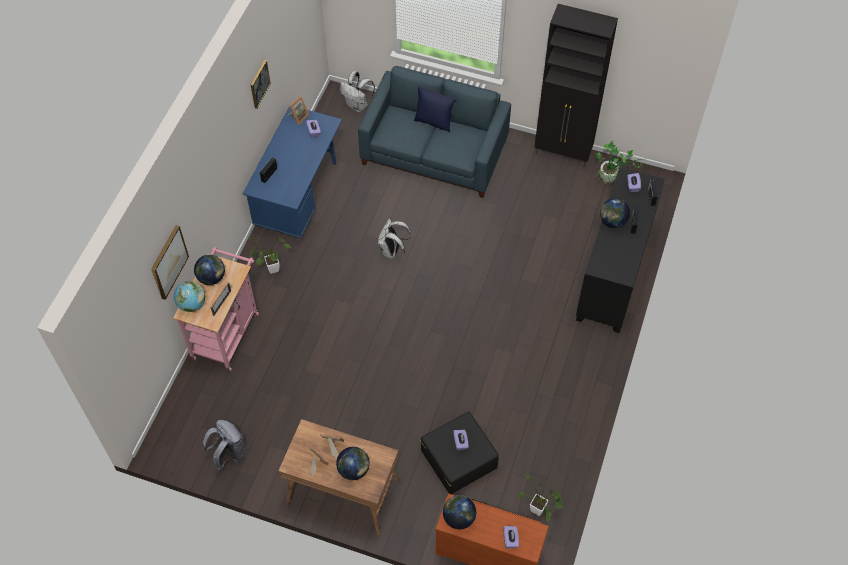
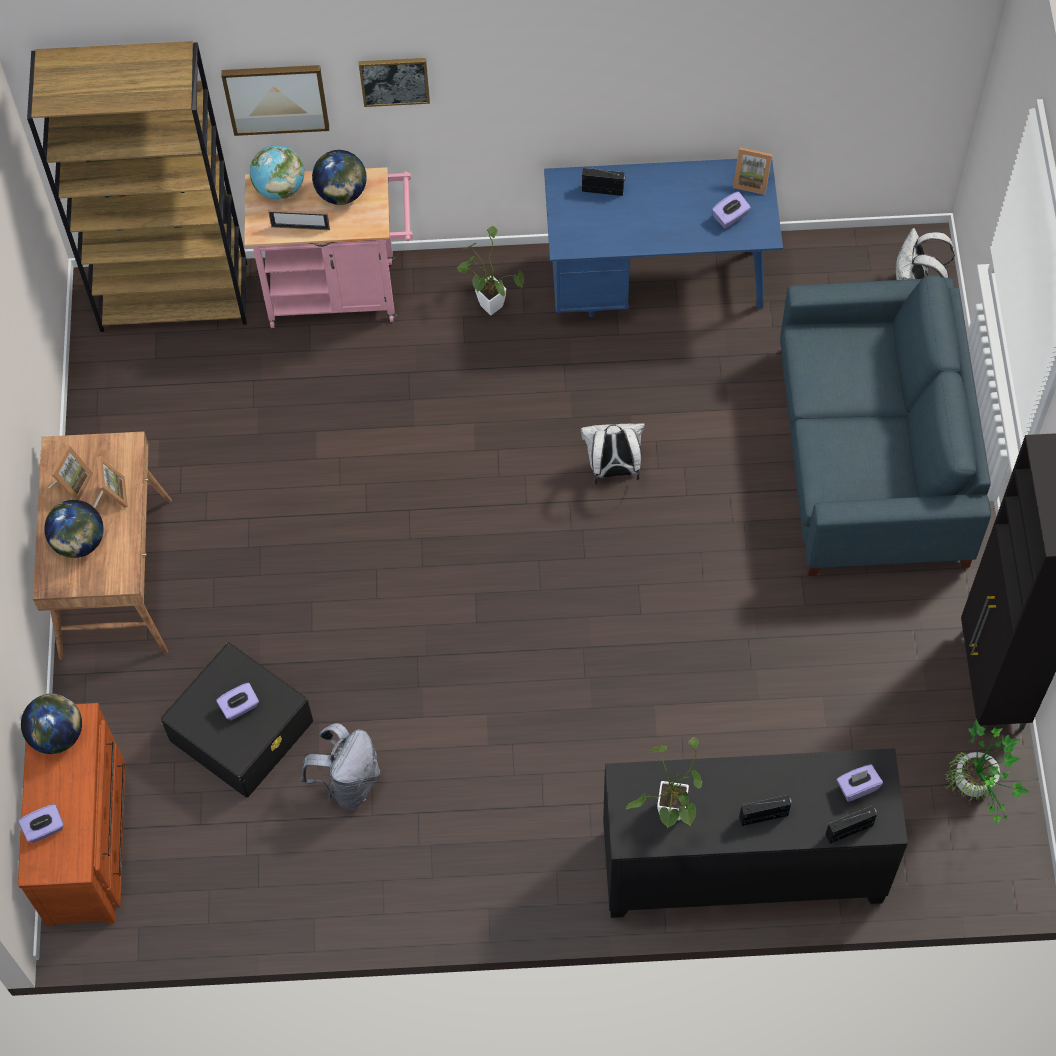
camera: 70 degrees right, 5 degrees up
(184, 410) = (175, 296): none -> brown bookcase
(229, 454) = (123, 389): grey backpack -> grey backpack (348, 782)
(259, 84) = (683, 57): picture -> picture (394, 80)
(434, 122) = (890, 408): blue pillow -> none
(540, 511) = (188, 895): potted plant -> potted plant (670, 816)
(612, 221) = (751, 776): globe -> none

